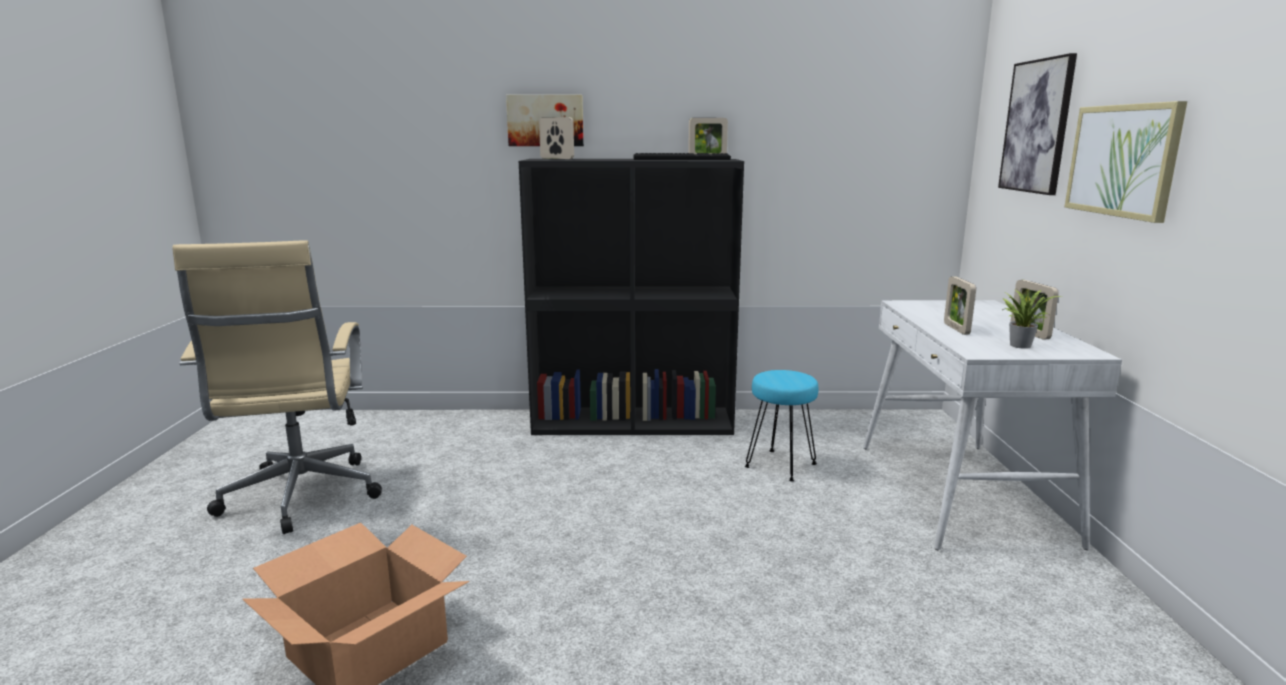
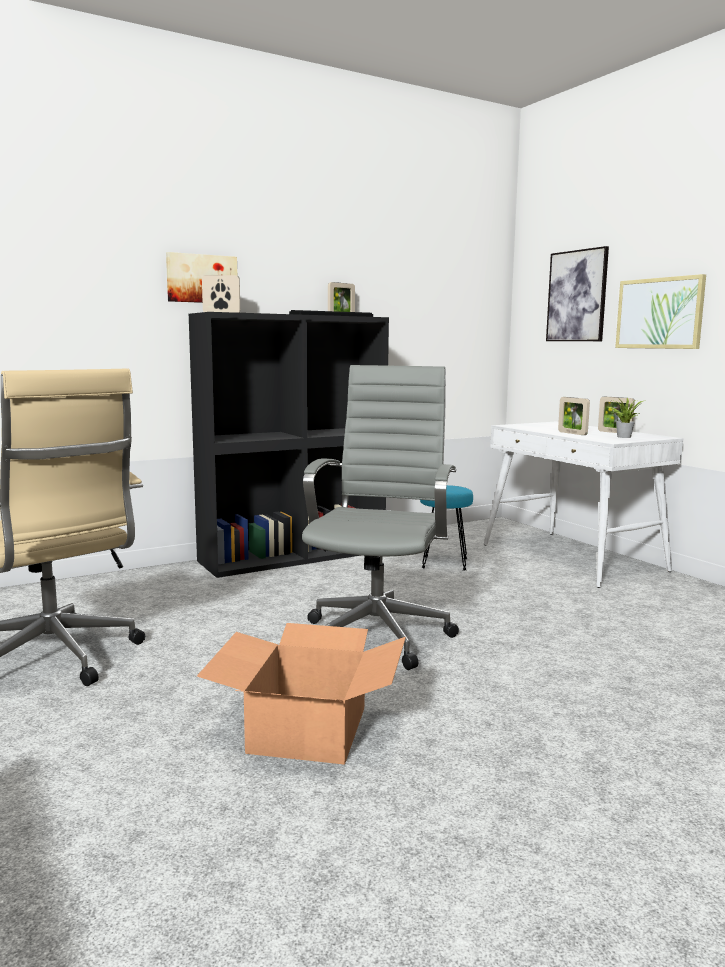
camera: 30 degrees left, 5 degrees down
(584, 547) = (378, 634): none -> grey office chair

